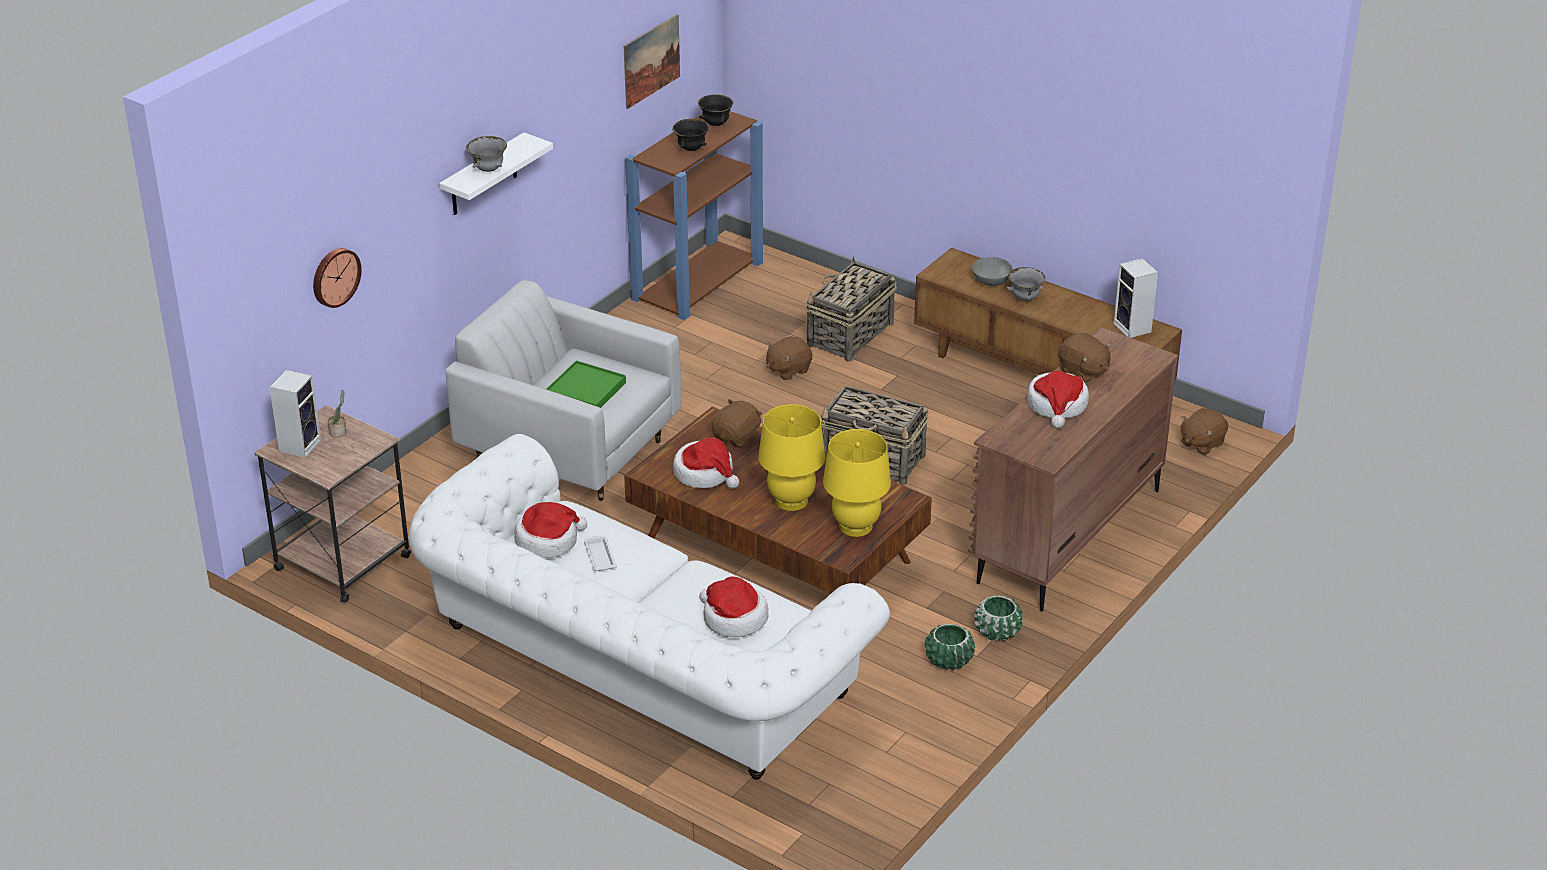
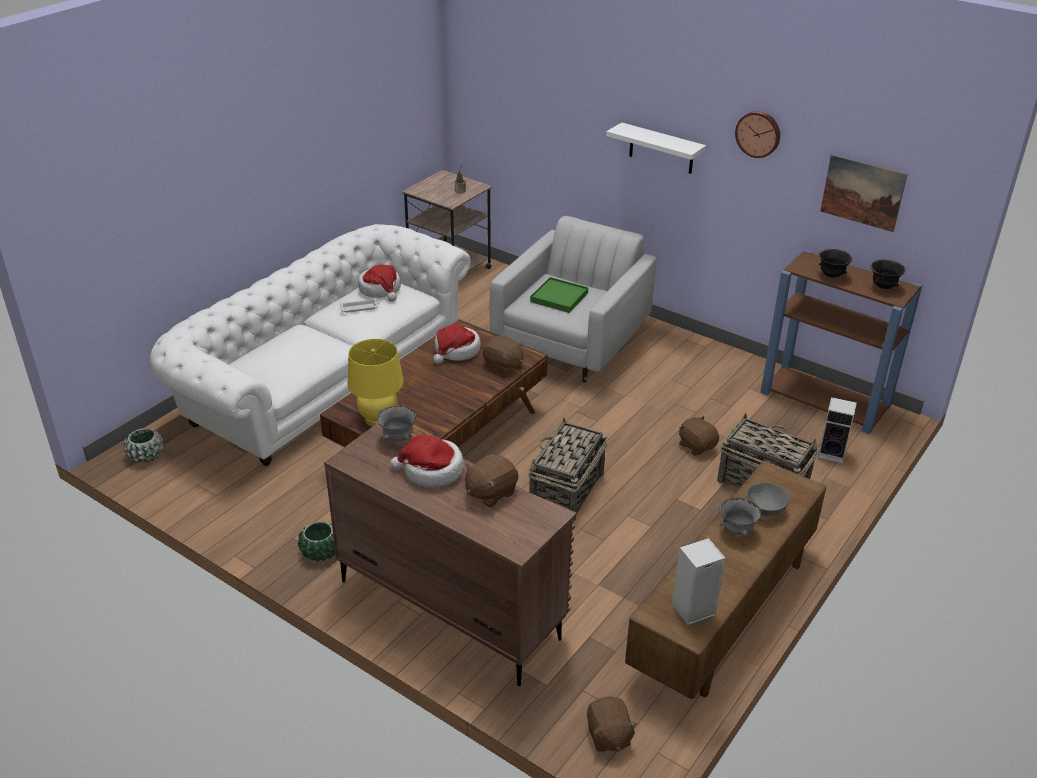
camera: 90 degrees right, 0 degrees up
(300, 444) = (448, 181): speaker -> speaker (832, 453)
(334, 276) = (529, 119): wall clock -> wall clock (758, 133)
(488, 169) = (643, 135): grey bowl -> grey bowl (398, 438)
(733, 619) = (275, 359): hat -> none
(791, 501) = (417, 389): yellow table lamp -> none
(949, 660) = (291, 522): green planter -> green planter (146, 456)
(1201, 443) = (608, 736): brown plush toy -> brown plush toy turned 150 degrees counterclockwise

